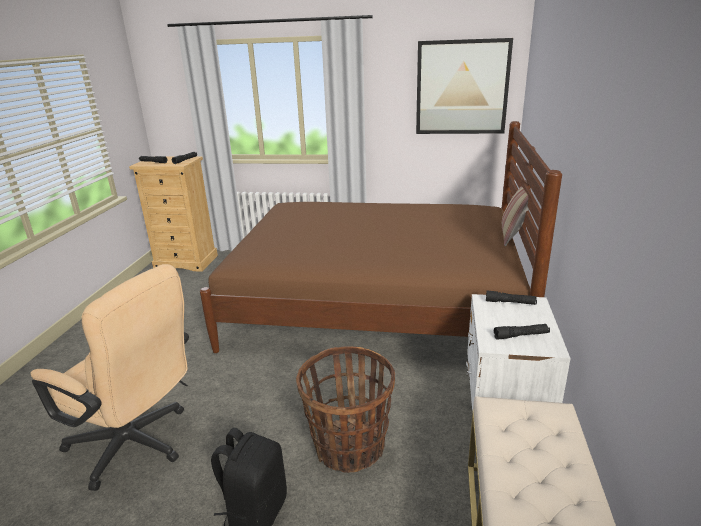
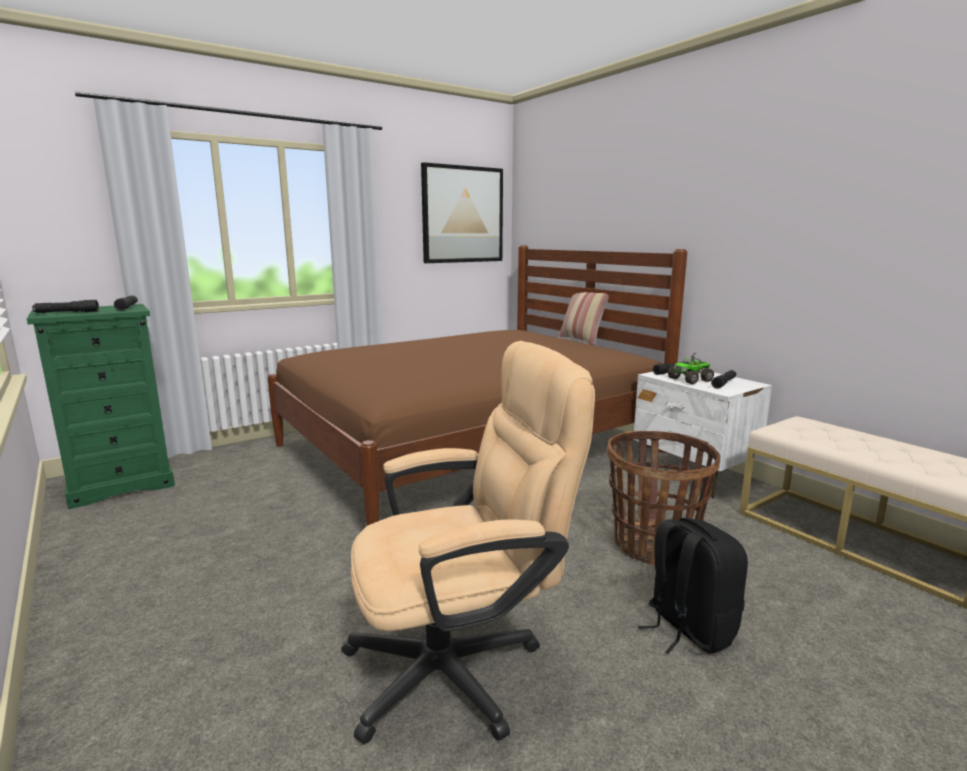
camera: 45 degrees left, 10 degrees down
(186, 262) = (122, 485): beige dresser -> green dresser
(501, 318) = (690, 380): none -> toy truck

